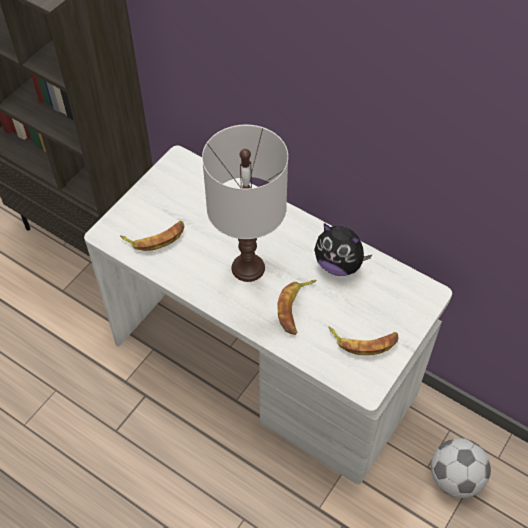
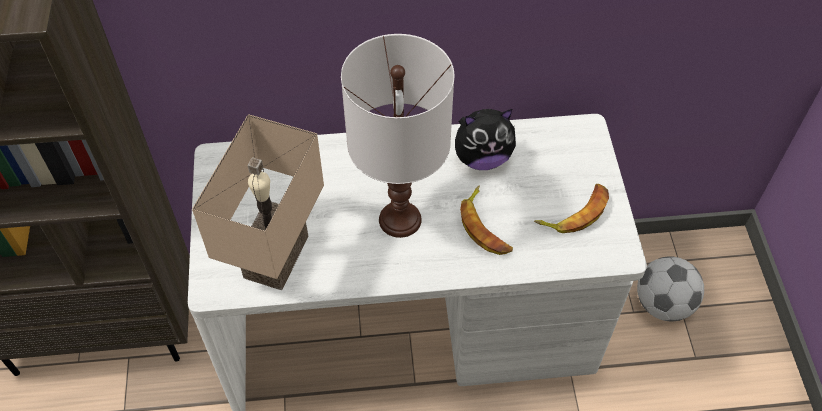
camera: 40 degrees left, 0 degrees up
(155, 238) = (273, 255): banana -> beige table lamp

